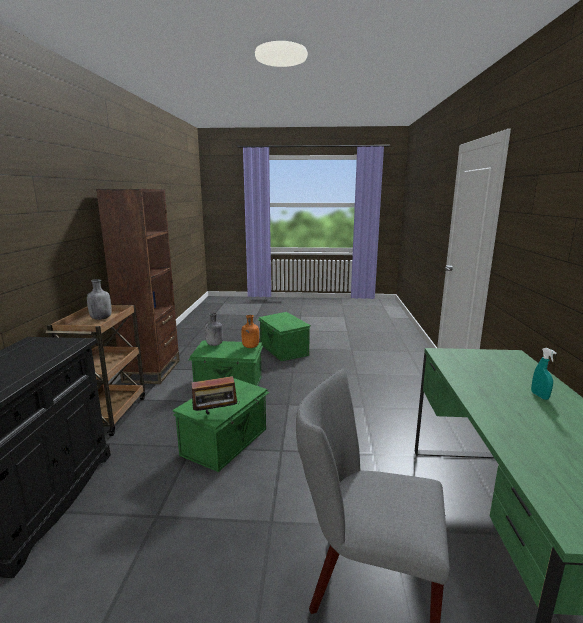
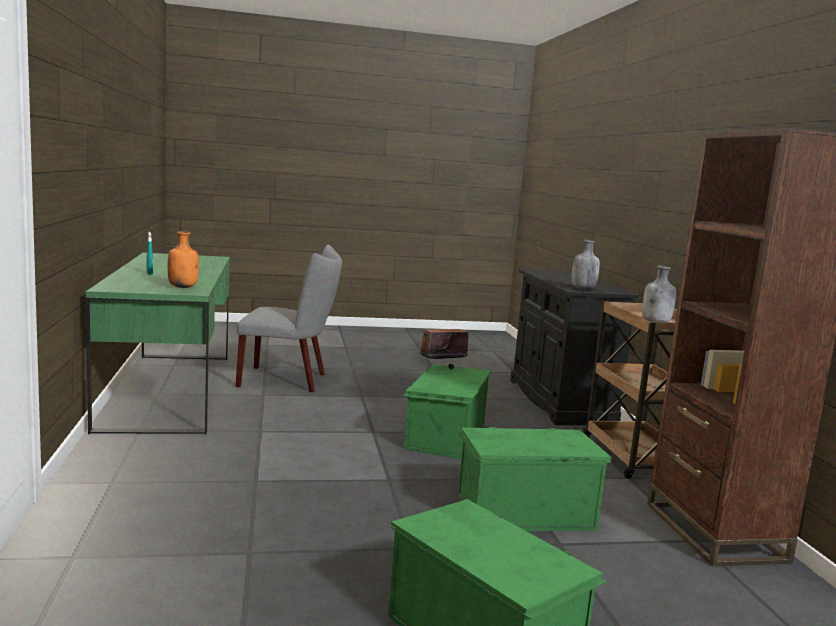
camera: 165 degrees right, 5 degrees down
(214, 345) = (568, 446): grey bottle -> grey bottle (582, 289)
(250, 347) = (491, 443): orange bottle -> orange bottle (183, 287)

